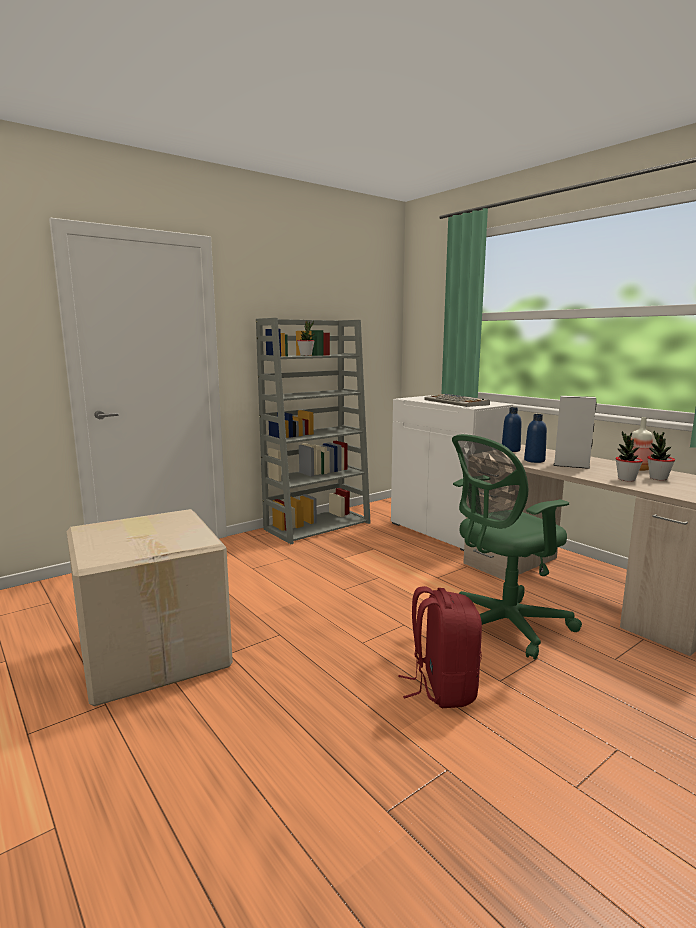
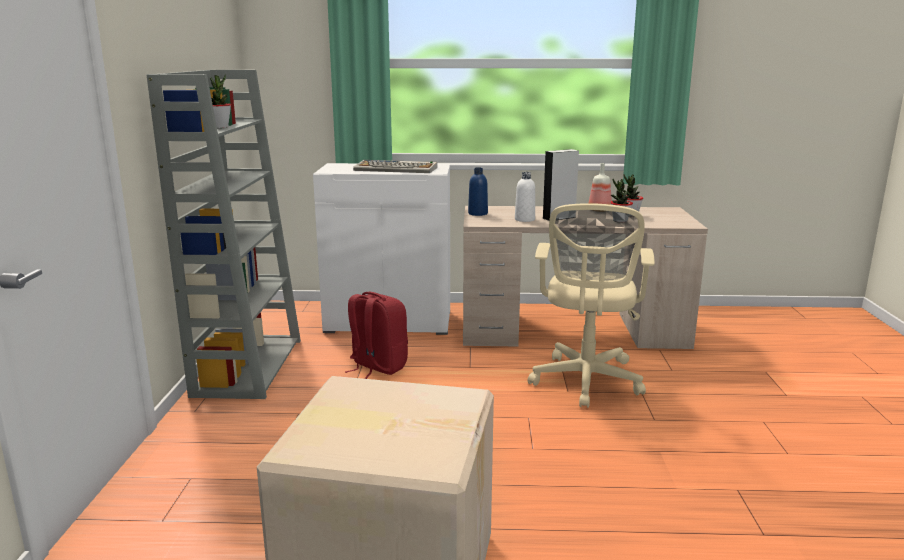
camera: 50 degrees left, 5 degrees up
(442, 688) = (640, 445): red backpack -> red backpack (377, 367)
(503, 627) = (586, 382): green office chair -> beige office chair
(534, 460) = (524, 219): blue bottle -> white bottle

